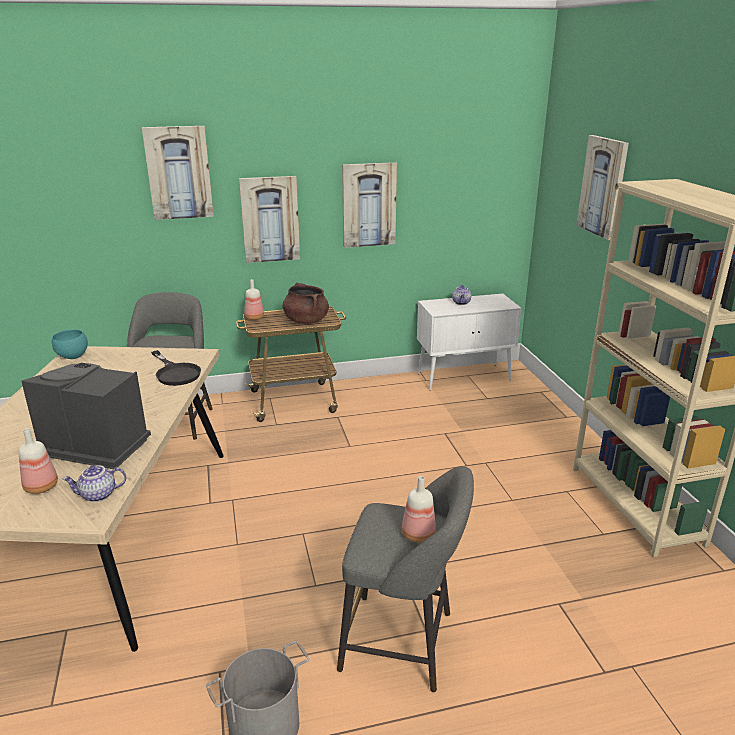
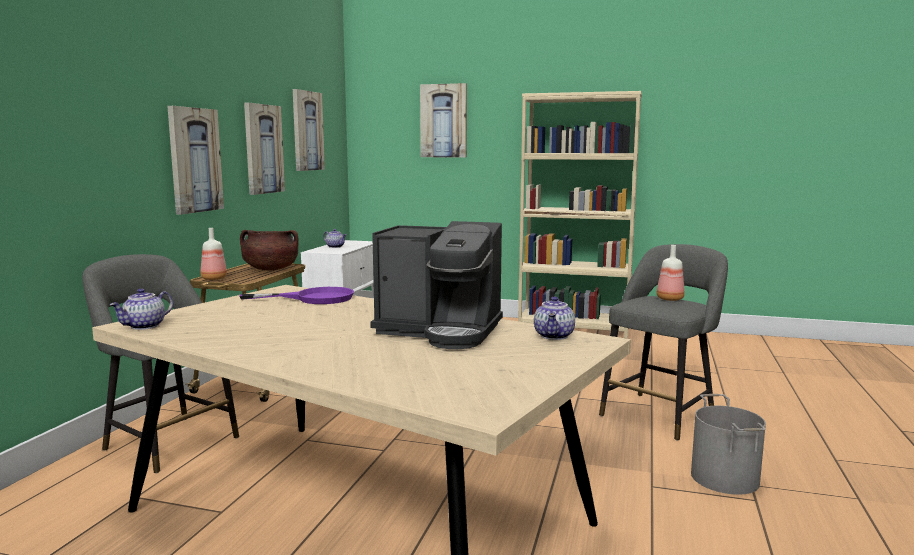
camera: 60 degrees left, 15 degrees down
(42, 487) = (508, 352): bottle -> none
(73, 356) = (144, 326): turquoise bowl -> teapot
(95, 446) = (441, 331): coffee machine -> coffee machine turned 120 degrees counterclockwise
(175, 373) = (314, 298): black frying pan -> purple frying pan
(179, 173) = (111, 90): picture -> picture (307, 131)

